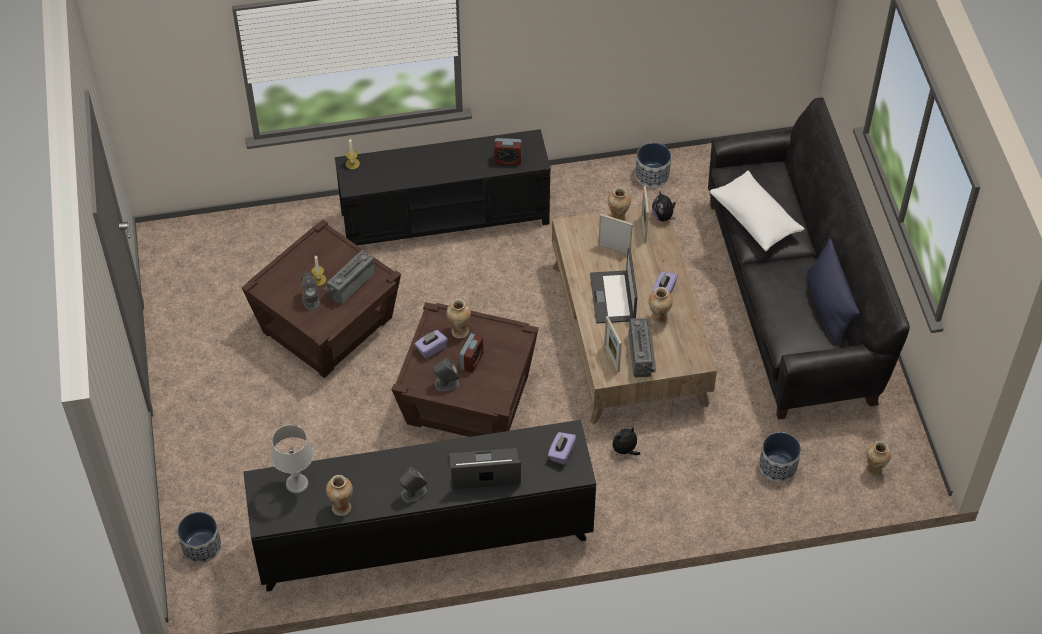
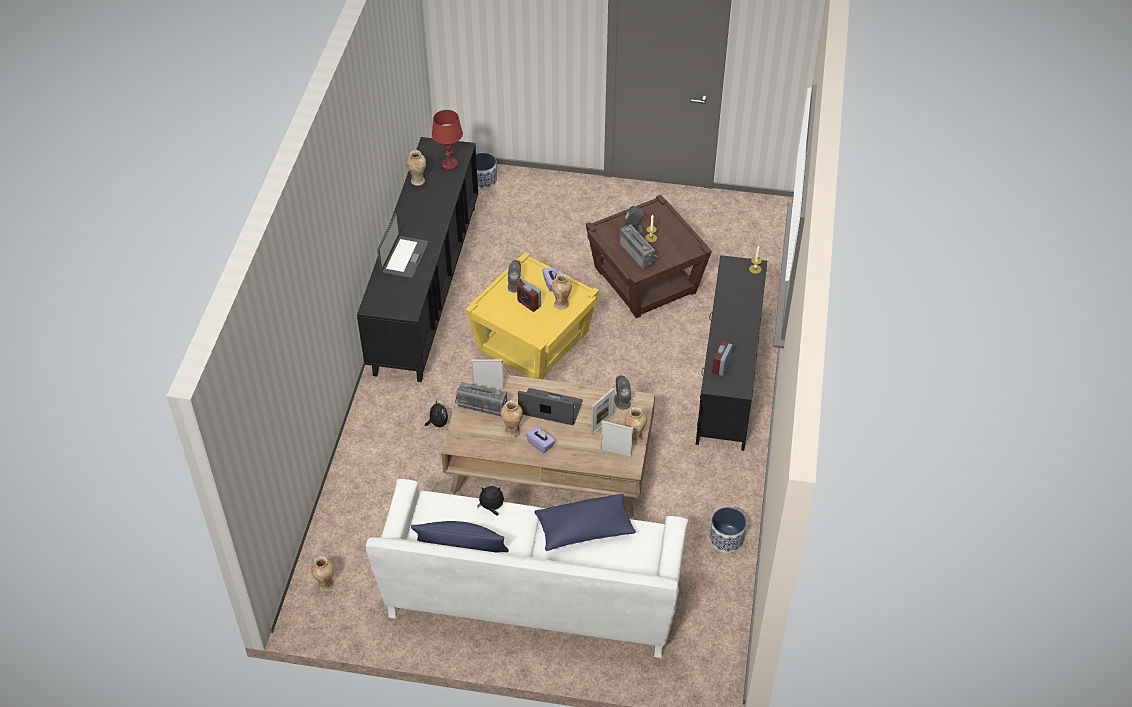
camera: 110 degrees right, 5 degrees down
(297, 484) = (449, 164): grey table lamp -> red table lamp
(413, 493) = (408, 217): grey speaker -> grey speaker (622, 400)
(467, 401) = (533, 342): brown side table -> yellow side table
(561, 453) = (394, 302): purple tissue box -> none
(663, 216) = (624, 471): plush toy -> plush toy (491, 507)
(755, 219) = (584, 530): white pillow -> blue pillow
(778, 466) = (368, 518): planter -> none
(791, 300) = (532, 595): black sofa -> white sofa

